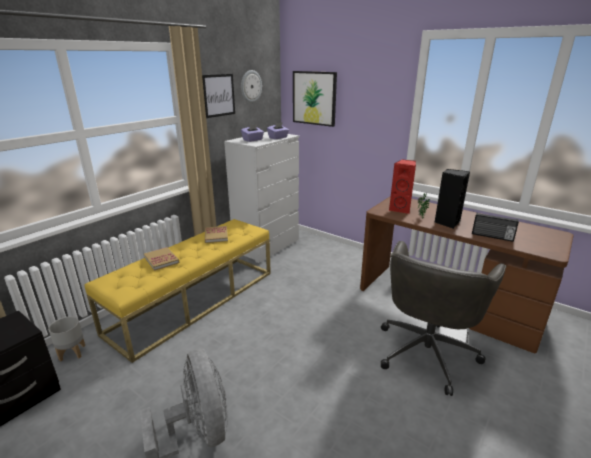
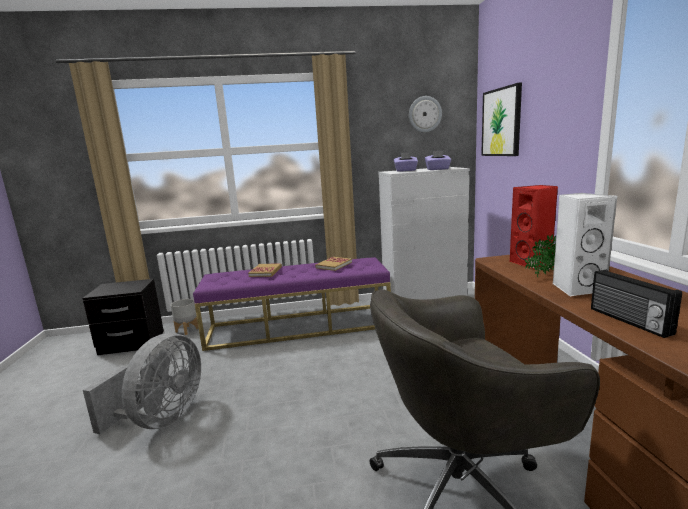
camera: 45 degrees right, 10 degrees down
(195, 300) = (299, 326): yellow bench -> purple bench
(218, 95) = (377, 123): picture -> none
(447, 222) = (576, 288): black speaker -> white speaker

